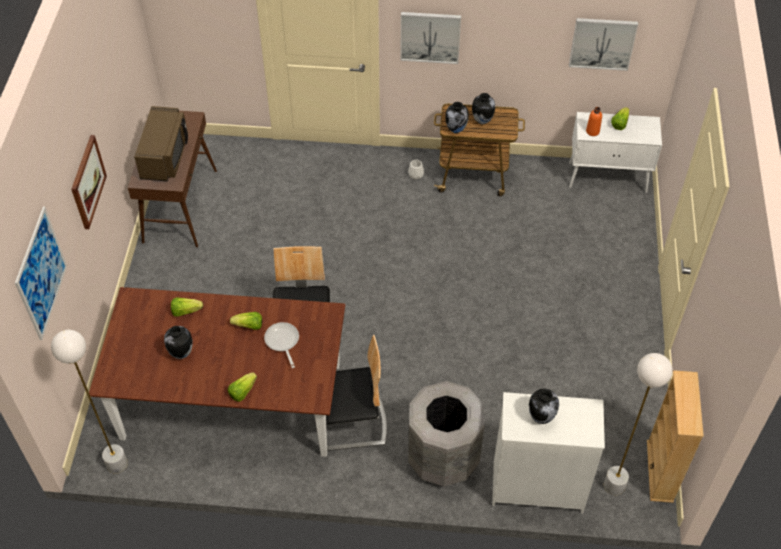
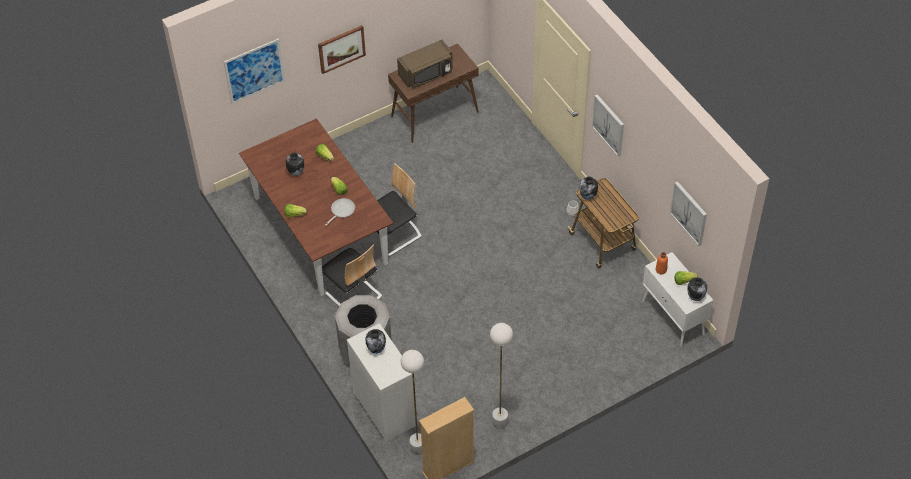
camera: 55 degrees right, 0 degrees up
(117, 464) = (239, 206): white floor lamp -> white floor lamp (500, 422)
(482, 120) = (609, 205): vase -> vase (695, 297)

